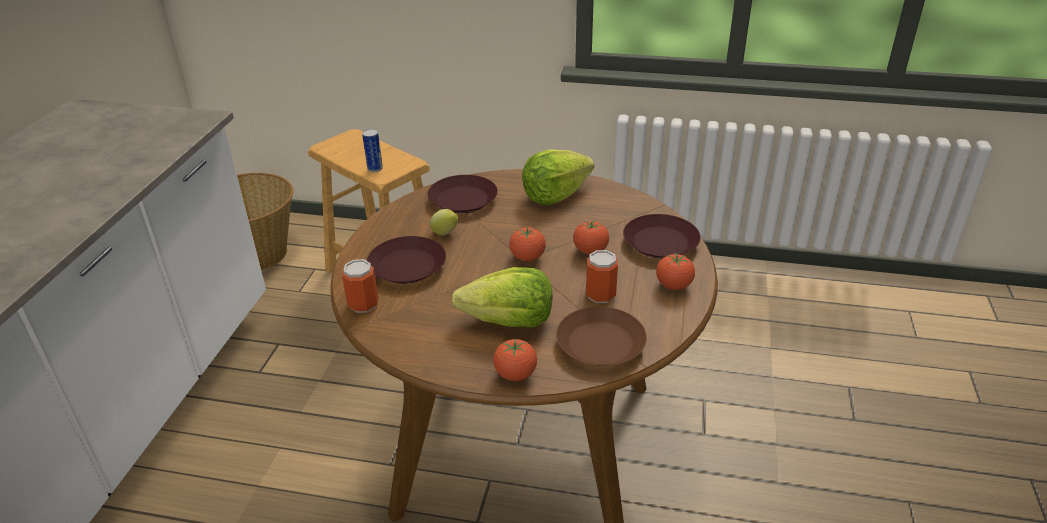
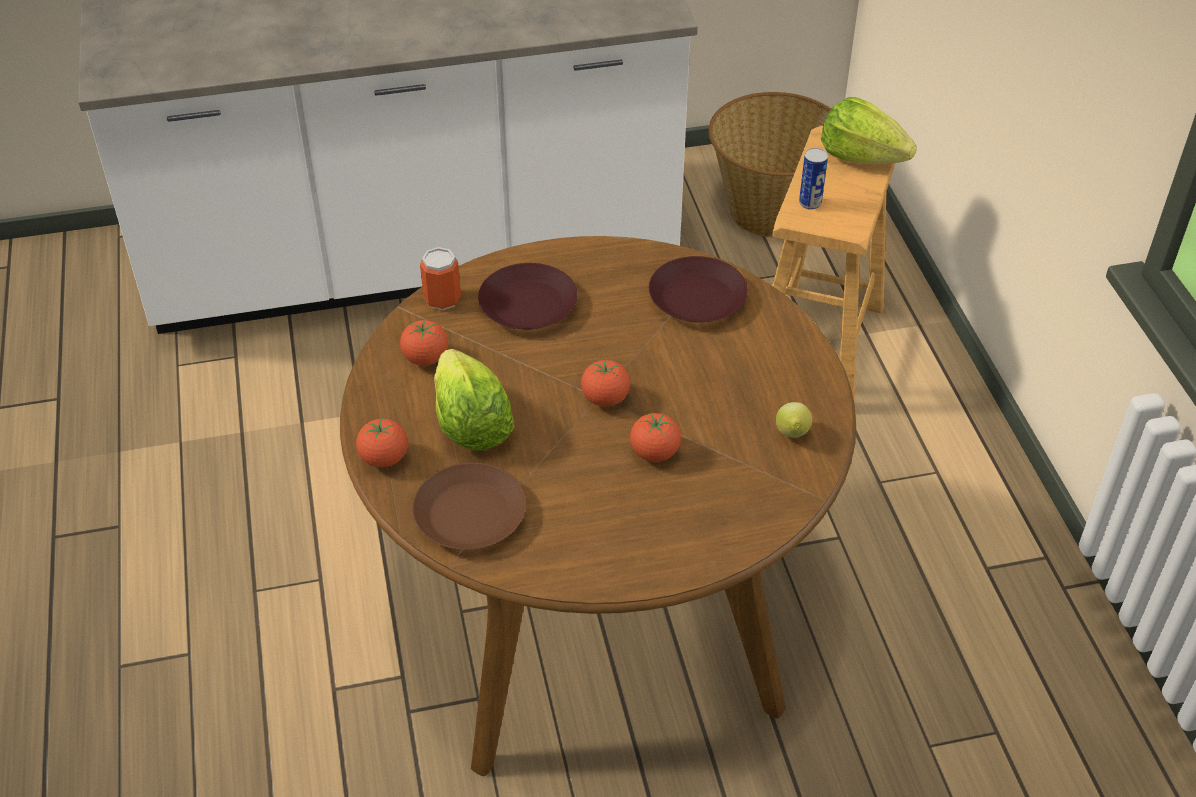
camera: 65 degrees right, 10 degrees up
(446, 233) = (613, 311): lemon -> lemon (792, 435)
(555, 195) = (768, 379): lettuce -> lettuce (861, 157)
(600, 295) = (565, 489): can -> none
(660, 242) = (718, 518): brown plate -> none
(673, 286) = (624, 555): tomato -> tomato (426, 358)

